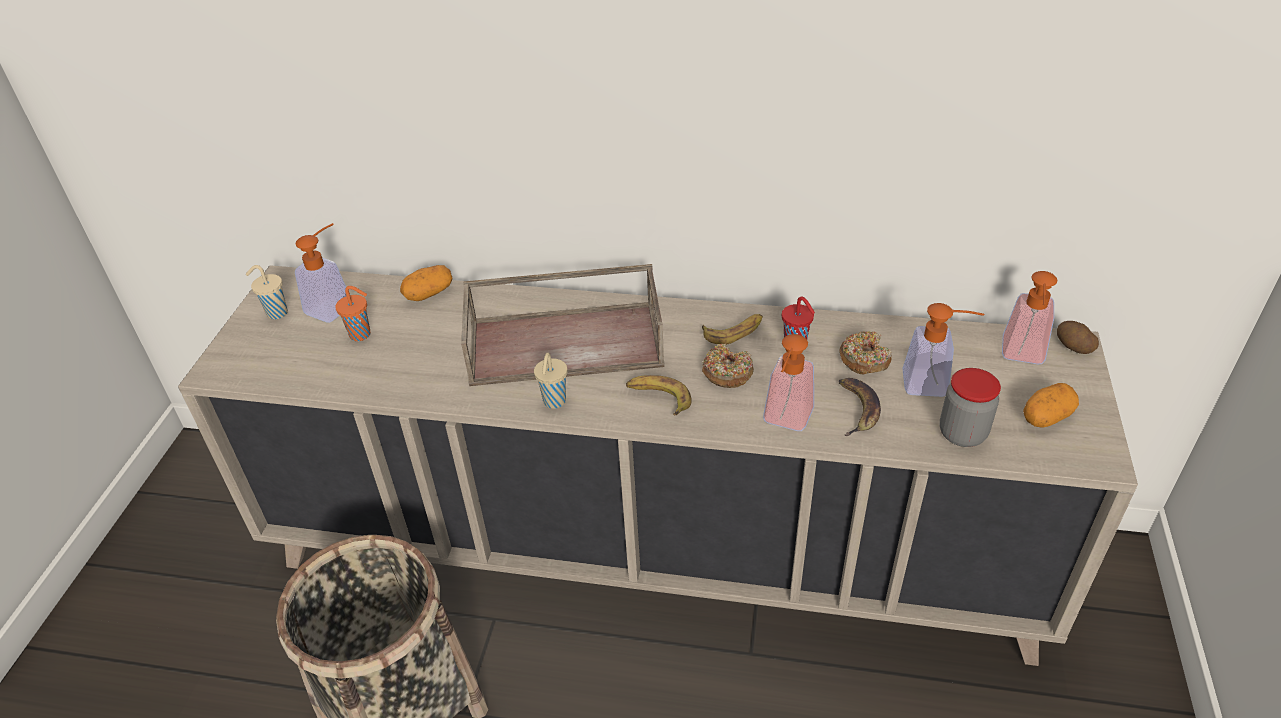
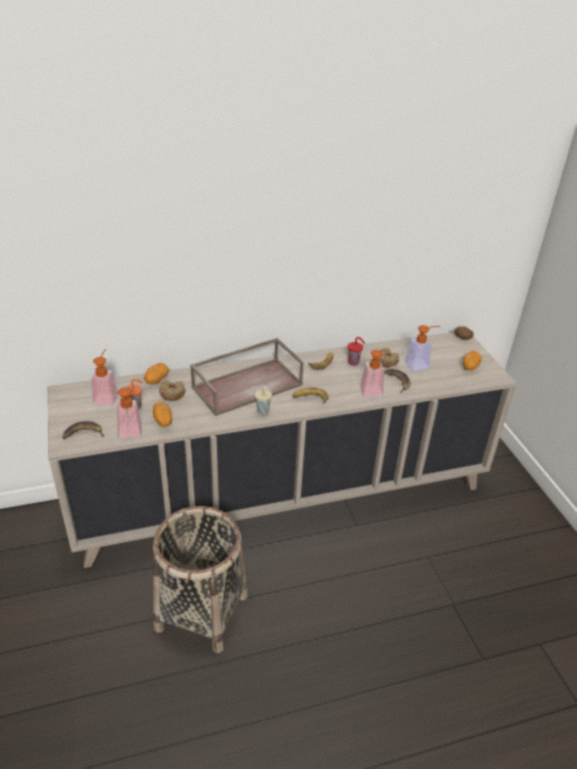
camera: 30 degrees left, 5 degrees down
(252, 360) = (83, 434): none -> banana
(276, 313) = (75, 408): beige cup -> none
(382, 371) = (163, 420): none -> potato
(727, 373) = (332, 380): donut -> donut (172, 394)
(962, 433) = (444, 380): jar -> none
(1022, 356) = (446, 346): soap dispenser -> soap dispenser (130, 435)

